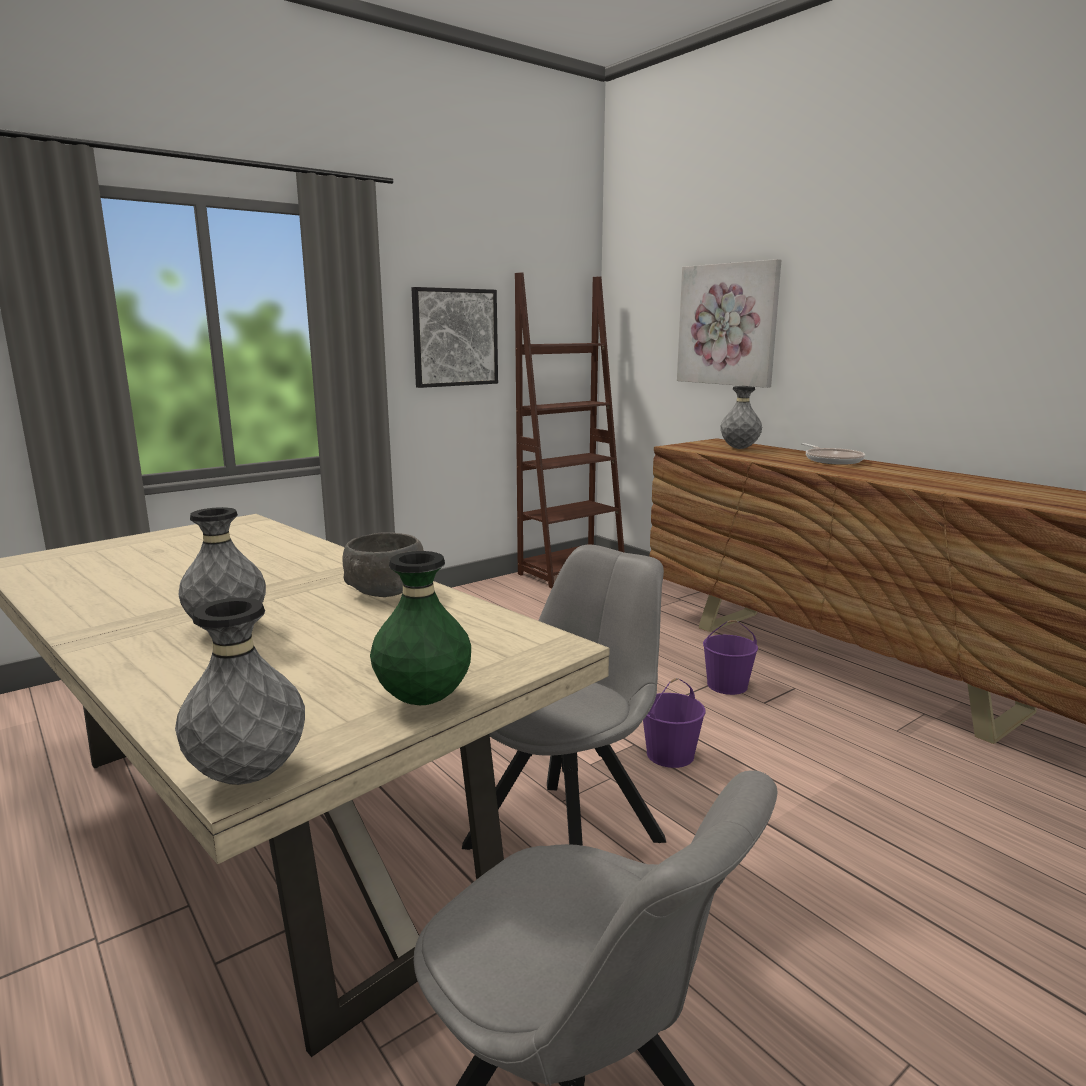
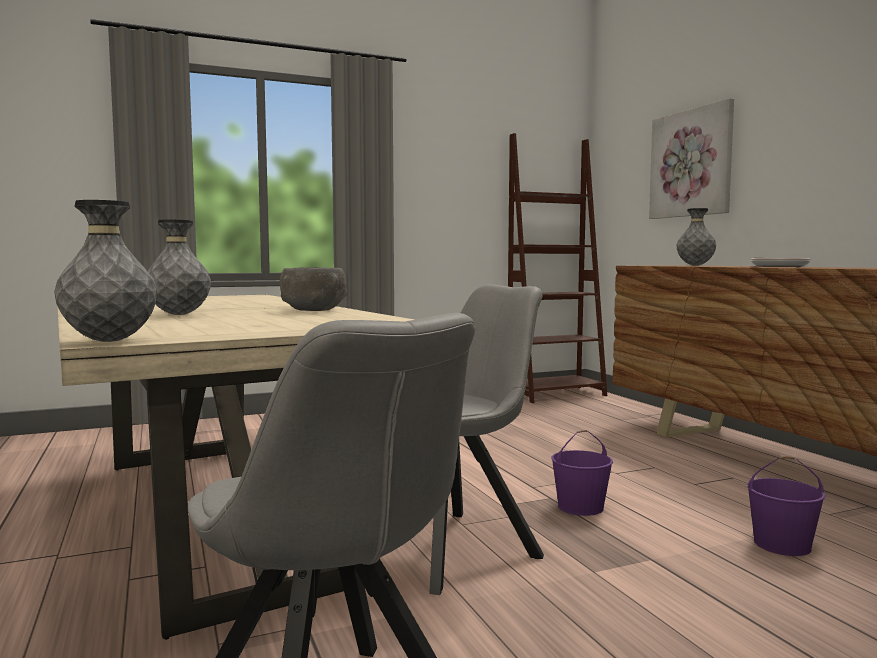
camera: 15 degrees right, 10 degrees down
(423, 700) = (275, 332): green vase -> none
(455, 337) = (455, 185): picture -> none
(727, 685) = (664, 470): purple bucket -> purple bucket (783, 544)

